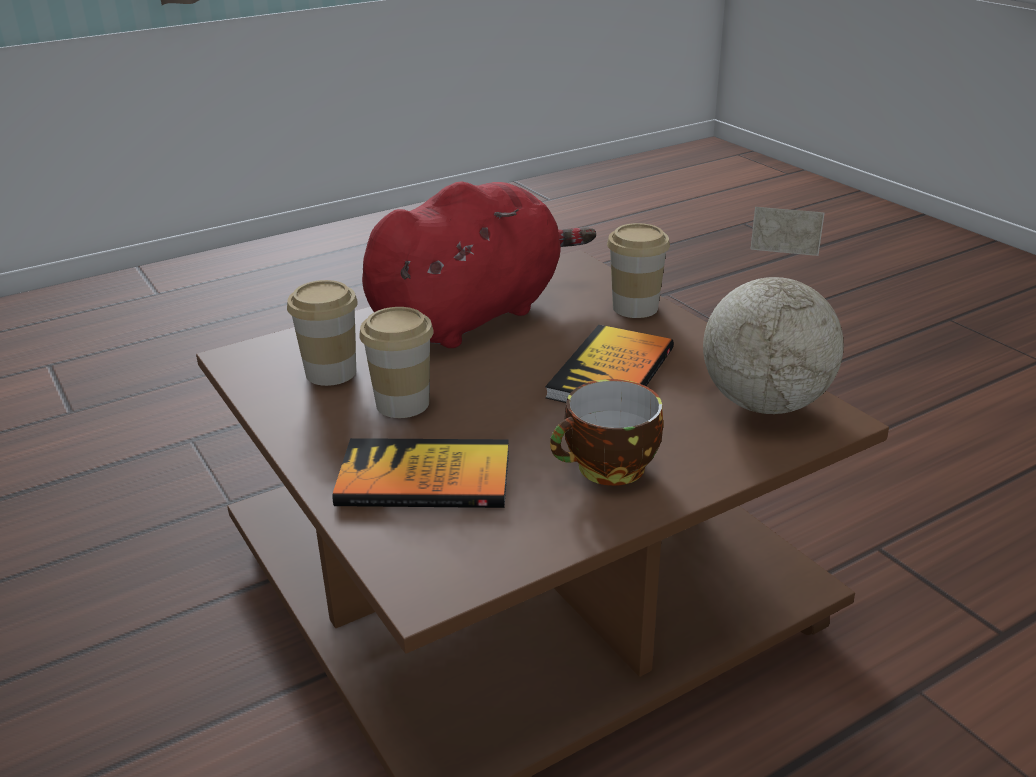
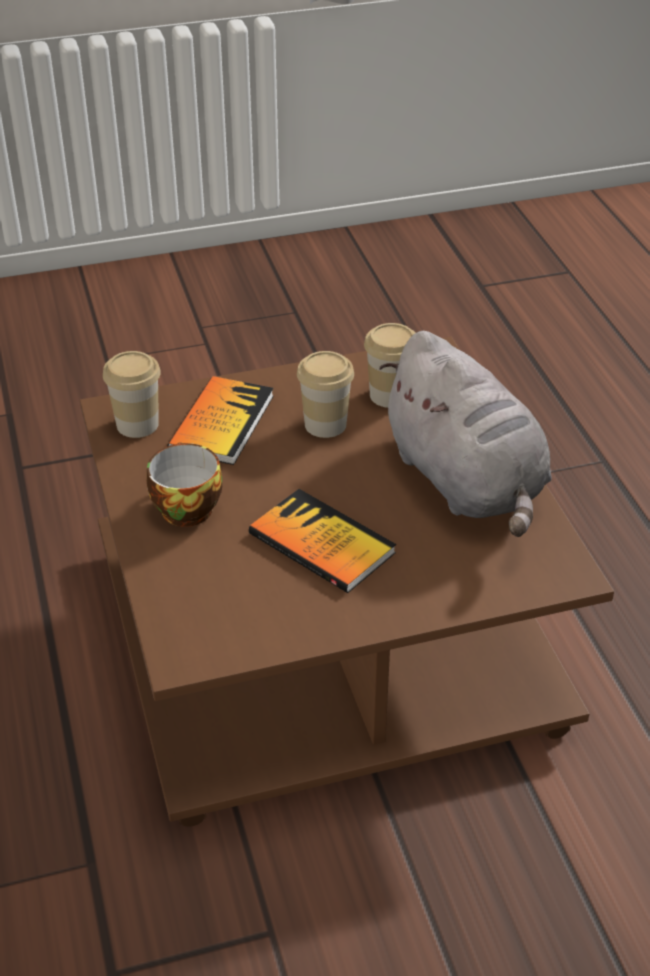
camera: 105 degrees right, 10 degrees up
(472, 315) = (466, 482): red plush toy -> grey plush toy
(635, 307) = (445, 593): cup -> cup (137, 424)
(763, 403) = (228, 622): globe -> none

